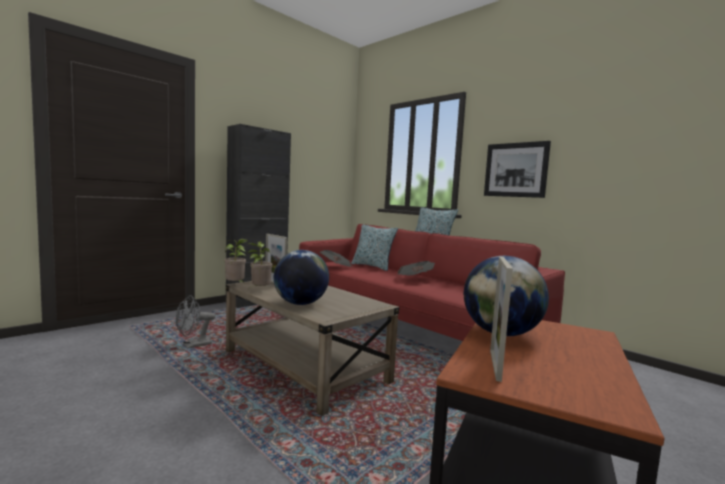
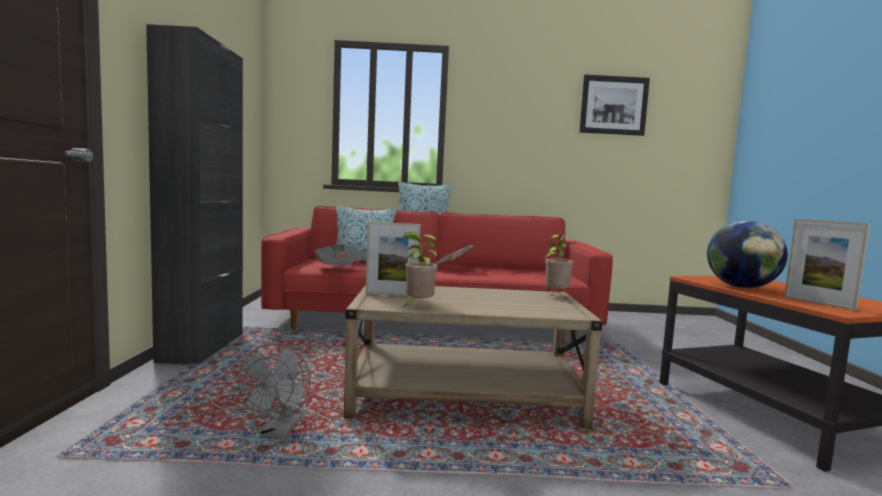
camera: 45 degrees left, 0 degrees up
(236, 286) = (370, 307): potted plant -> potted plant (555, 295)
(300, 303) = (507, 308): globe -> none
(515, 170) = (511, 142): picture -> picture (613, 105)

